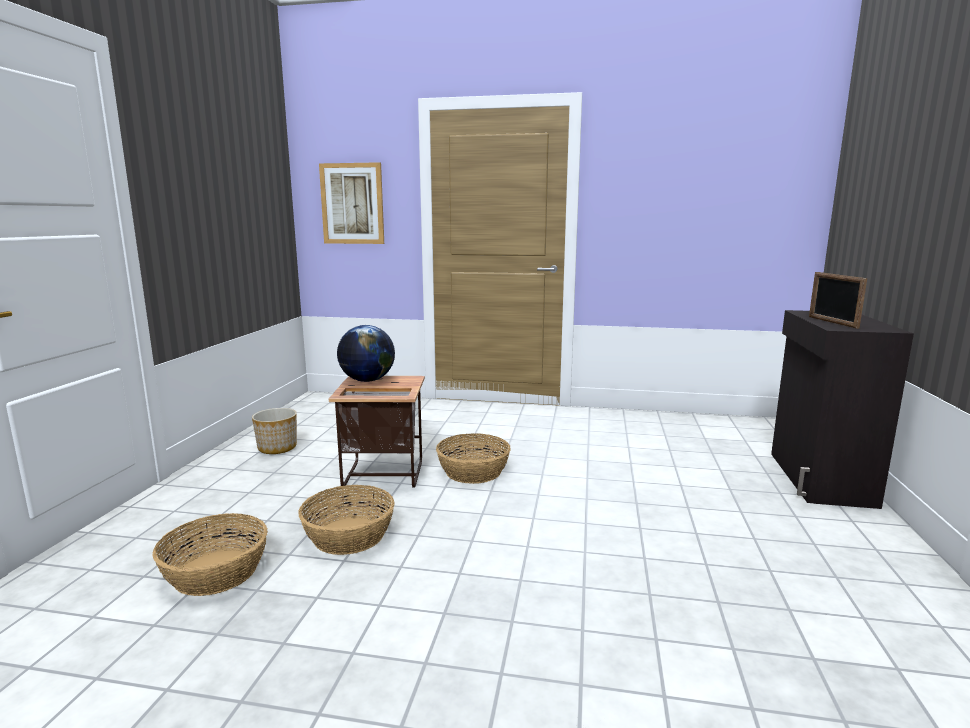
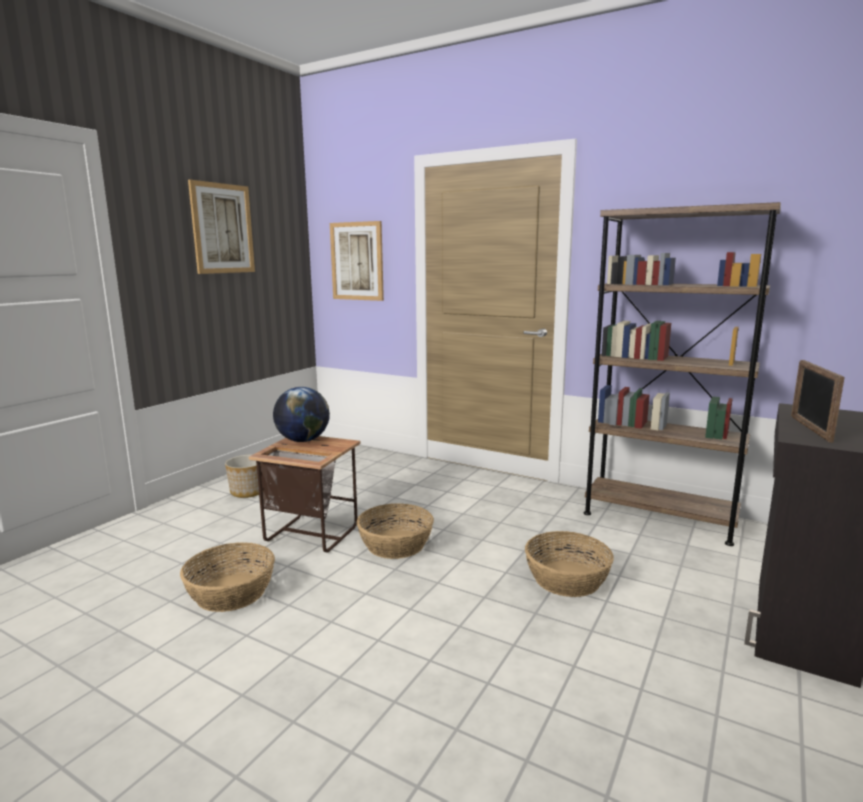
camera: 20 degrees right, 0 degrees up
(215, 572) = (103, 606): basket -> basket (566, 579)
(222, 163) = (222, 228): none -> picture
(668, 421) = (659, 517): none -> brown bookcase

